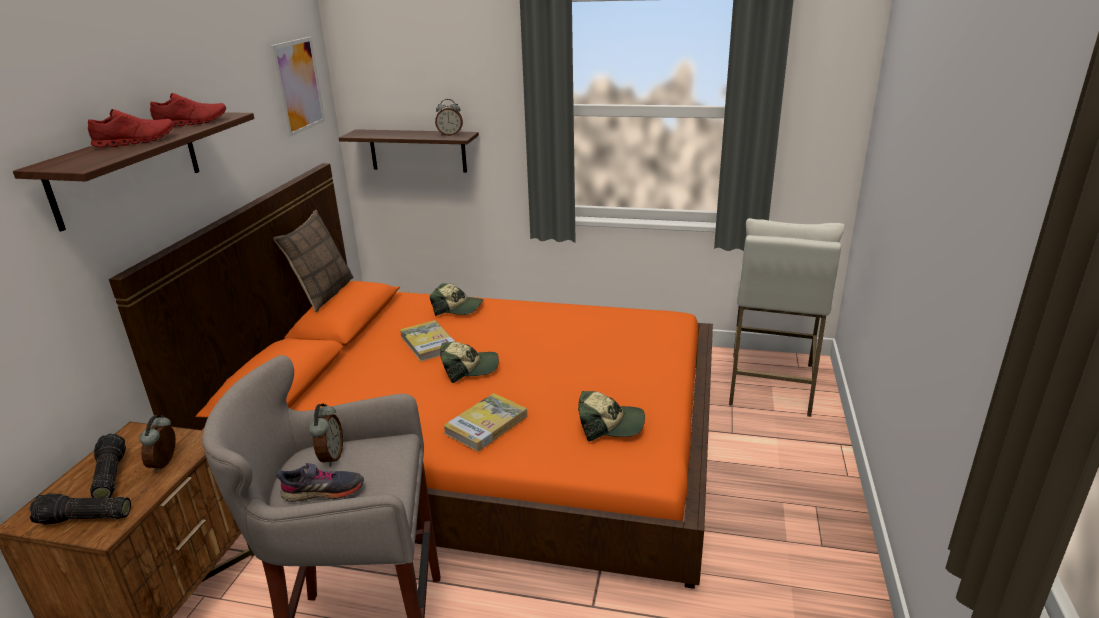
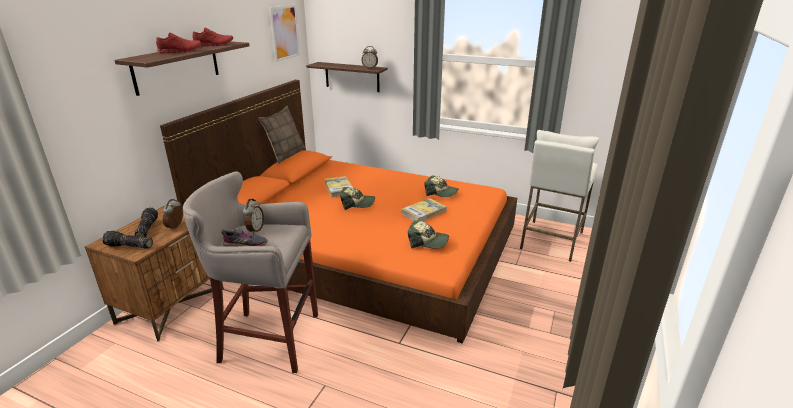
camera: 10 degrees right, 0 degrees up
(458, 308) = (362, 172): cap -> cap (441, 192)
(486, 425) = (356, 233): book -> book (423, 212)

